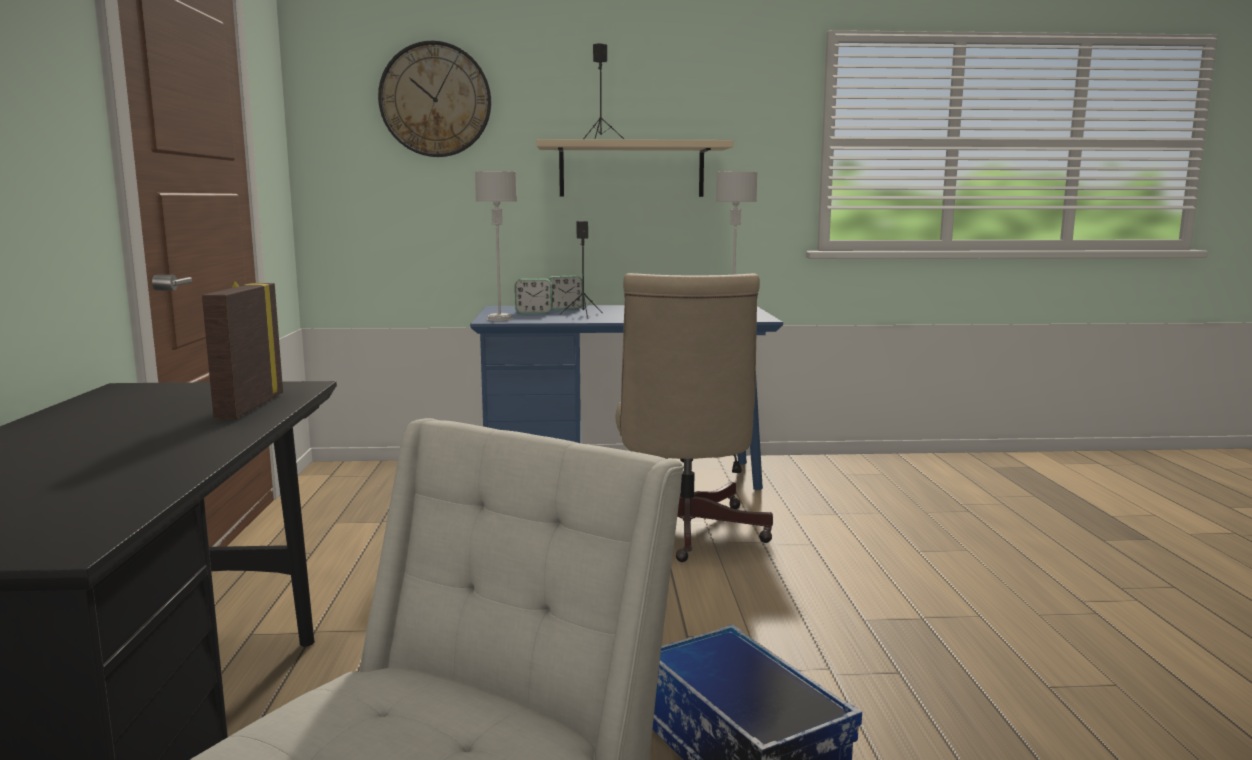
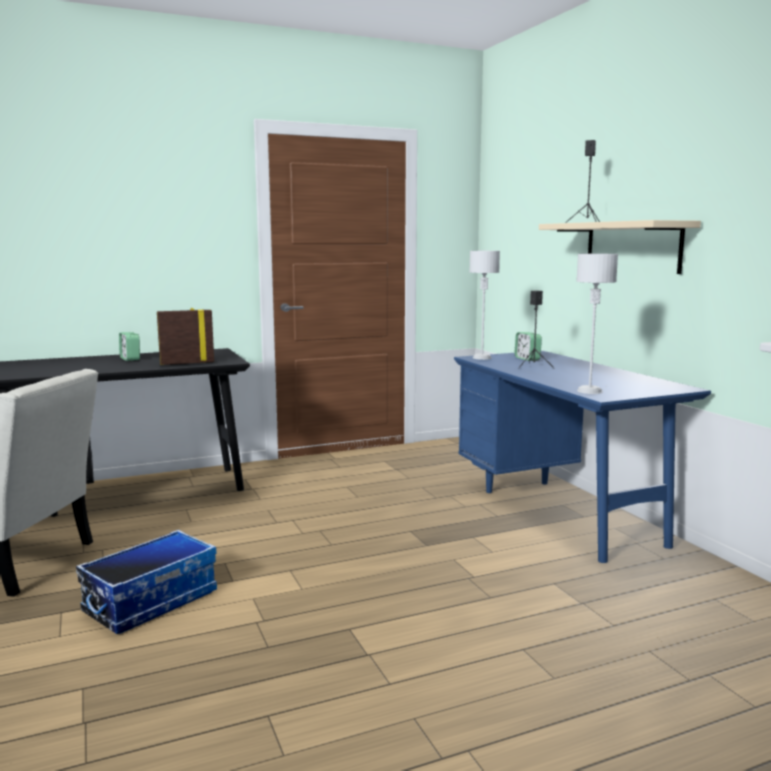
camera: 70 degrees right, 0 degrees up
(435, 100) = (533, 194): wall clock -> none
(564, 308) = (563, 361): alarm clock -> alarm clock (130, 359)
(684, 534) = (460, 547): beige office chair -> none

